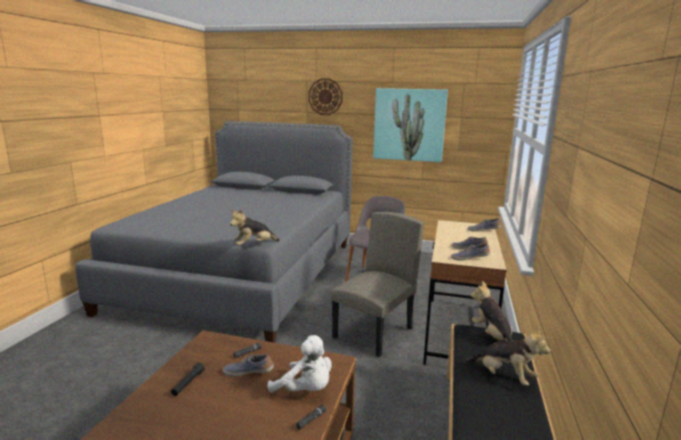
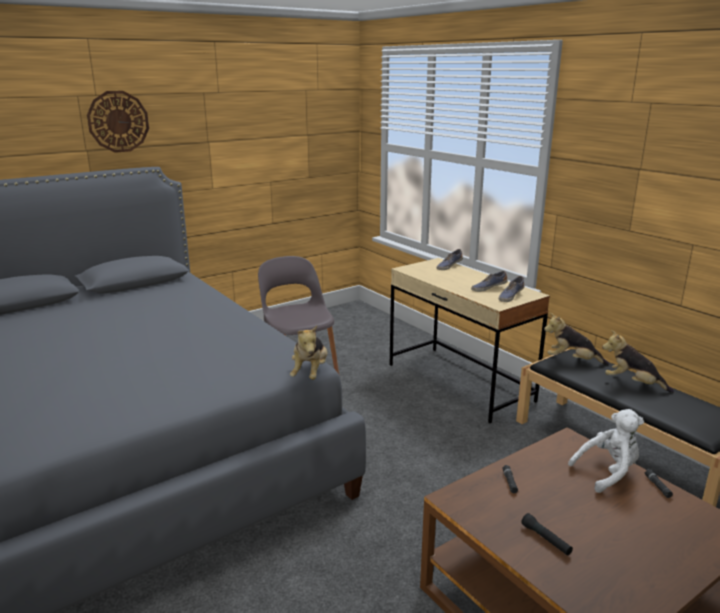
camera: 50 degrees left, 5 degrees up
(248, 372) = (552, 494): shoe -> none
(374, 333) = (409, 422): beige chair -> none
(409, 125) = (249, 152): picture -> none
(504, 376) = (632, 383): plush toy -> plush toy turned 135 degrees counterclockwise

